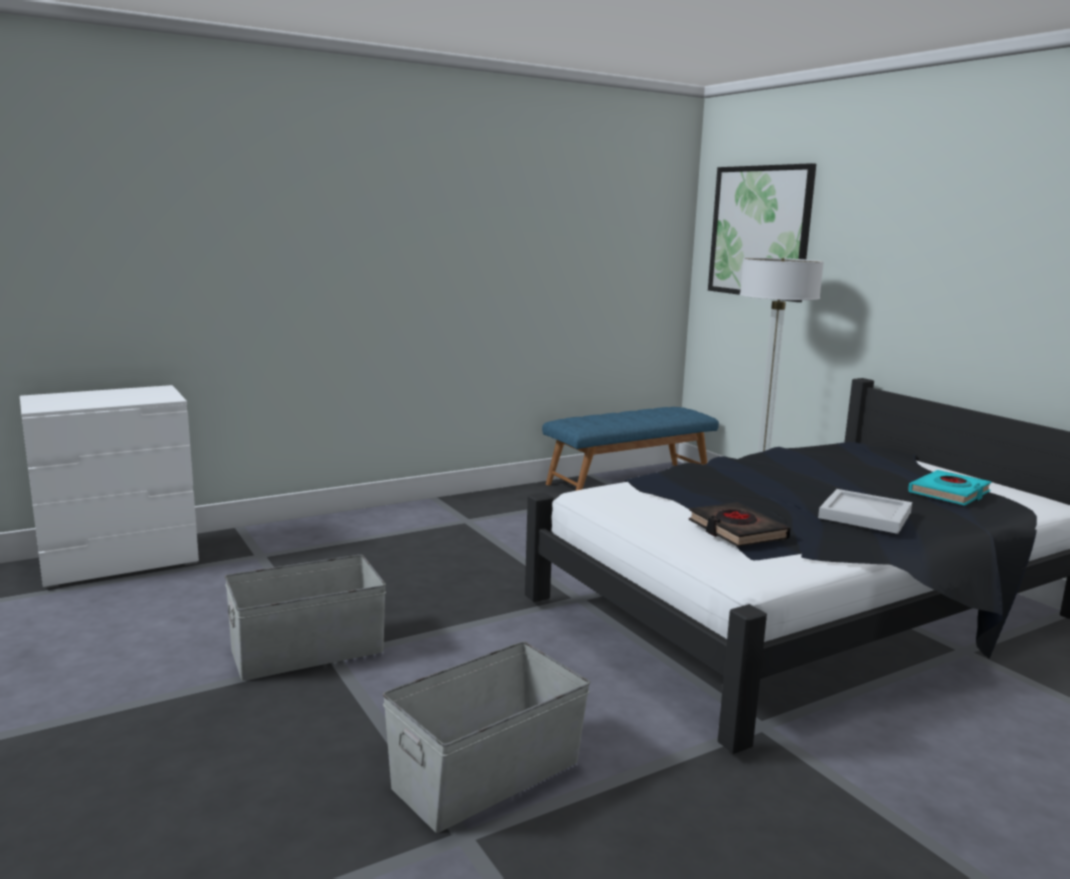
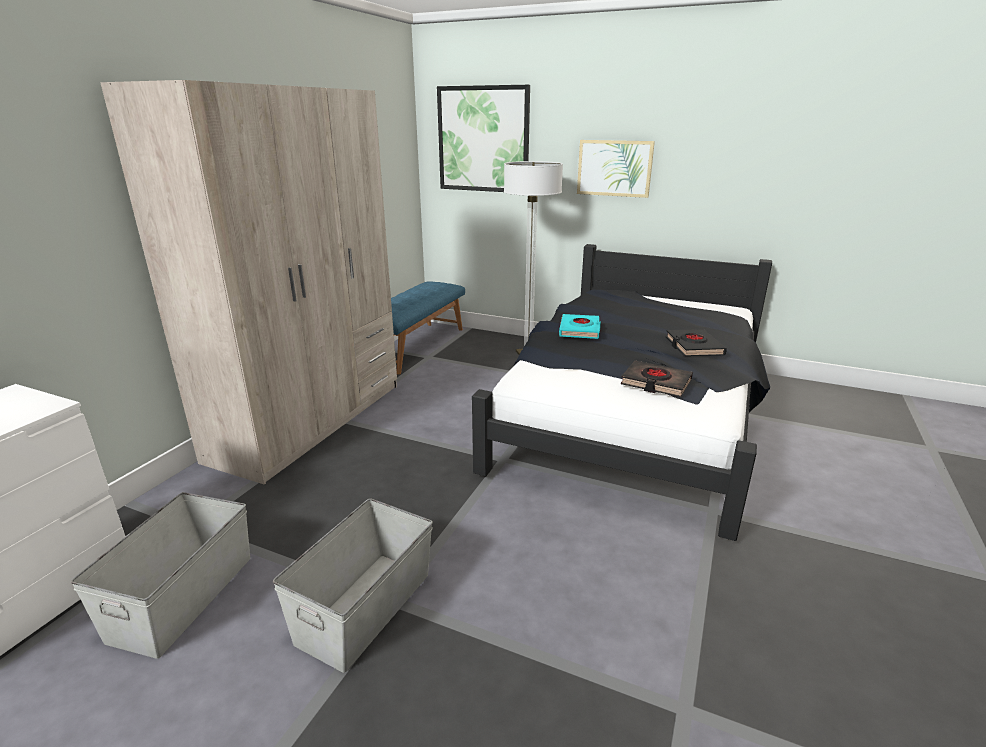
camera: 35 degrees left, 10 degrees up
(440, 513) = (311, 420): none -> beige wardrobe
(485, 774) = (630, 644): grey storage box -> grey storage box (182, 597)
(863, 515) = (693, 347): white tray -> black book
(908, 274) = (614, 168): none -> picture
(949, 493) = (697, 316): turquoise book -> turquoise book (580, 330)

